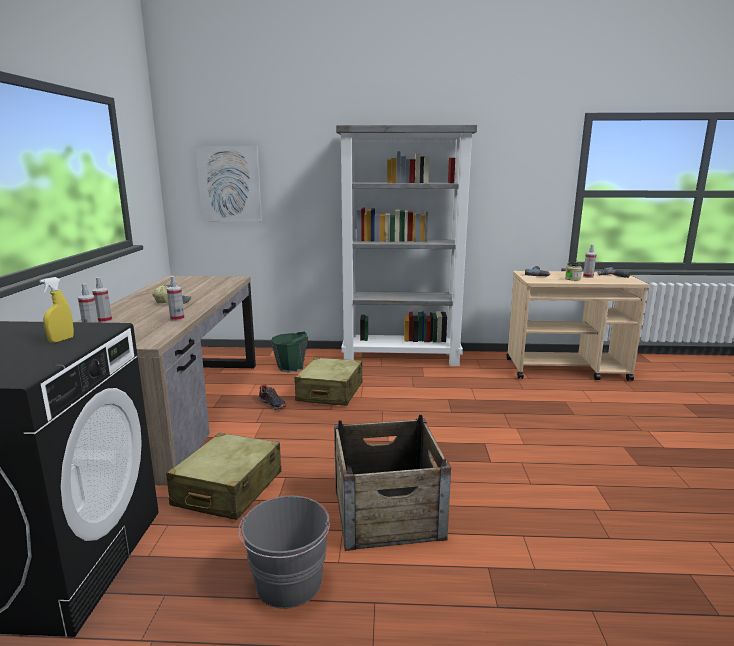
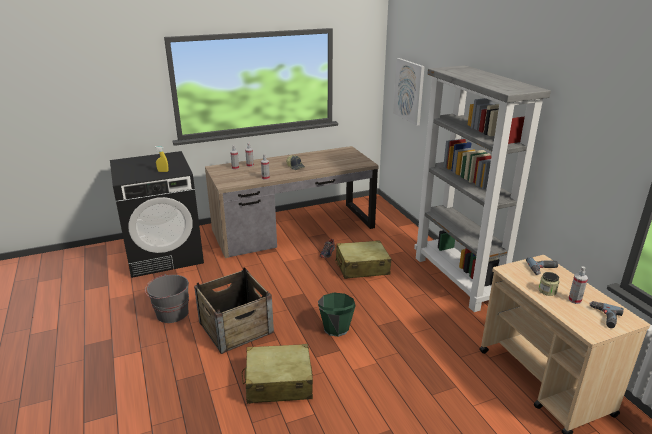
camera: 65 degrees right, 10 degrees up
(228, 489) = (230, 273): beige suitcase -> beige suitcase (278, 382)
(291, 367) = (386, 240): green bucket -> green bucket (336, 328)

